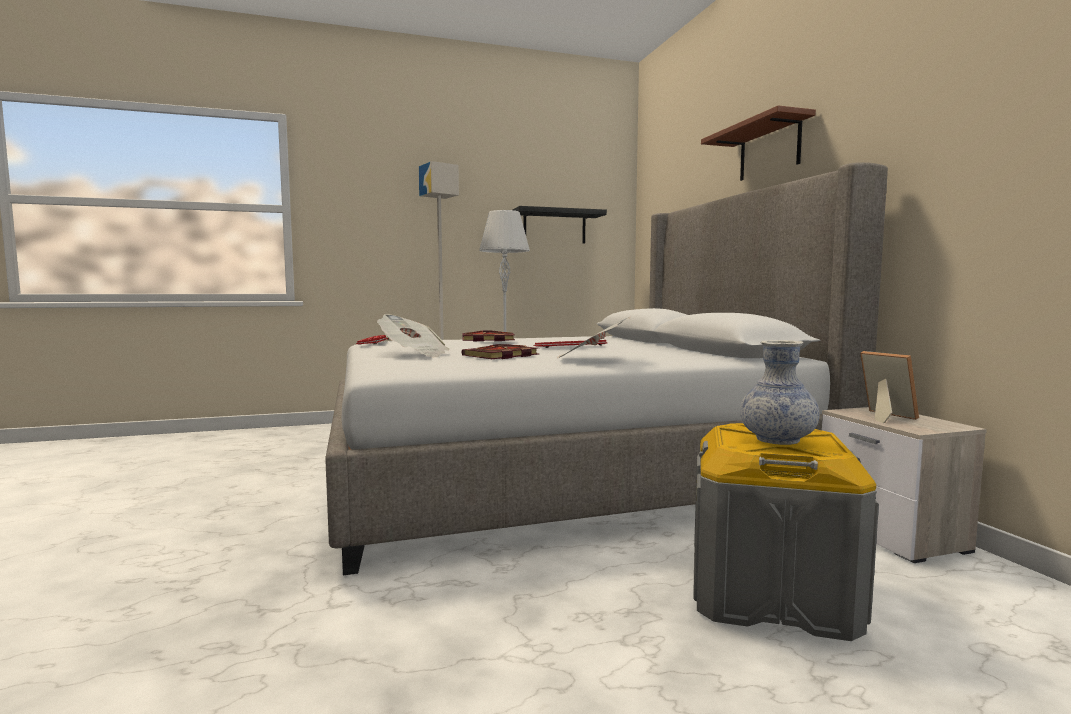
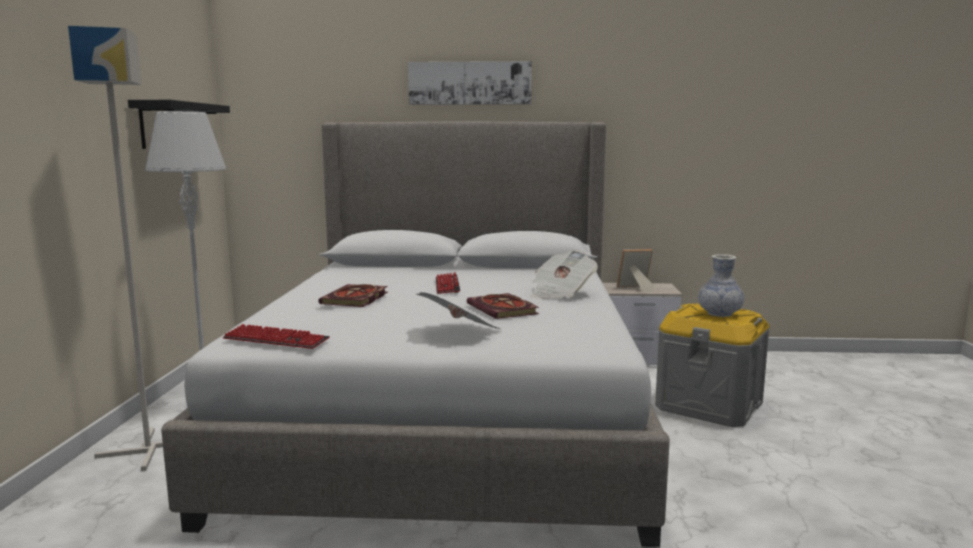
camera: 70 degrees left, 5 degrees up
(769, 150) = (470, 83): brown shelf -> picture

